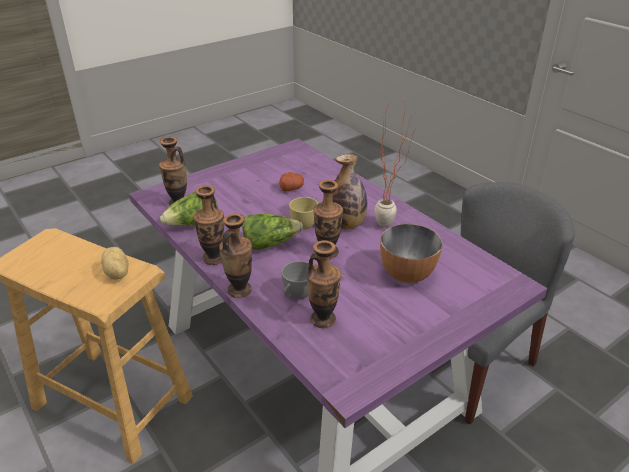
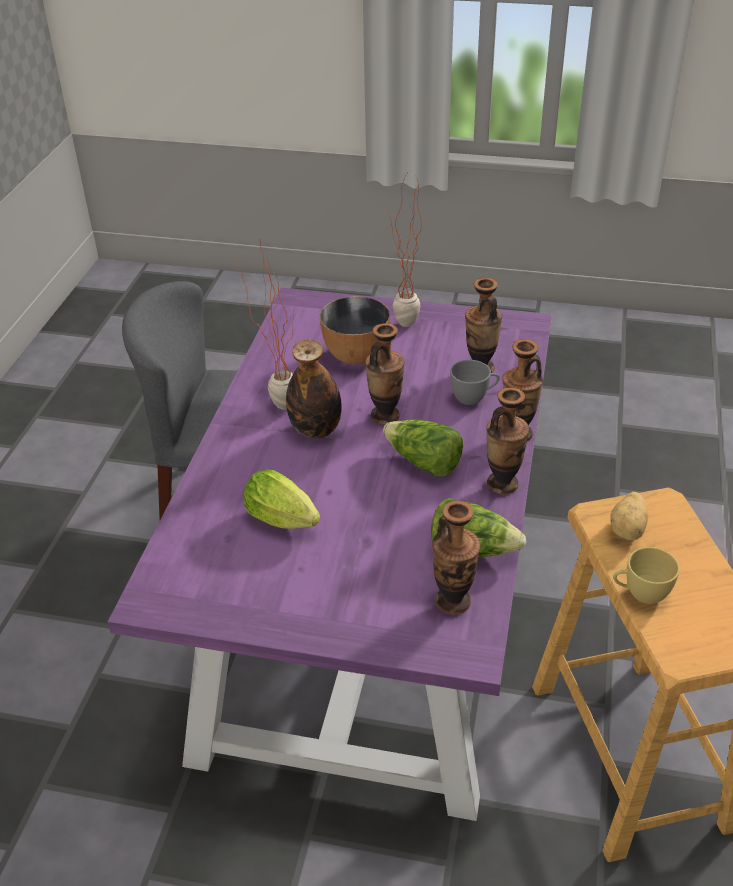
camera: 130 degrees left, 5 degrees up
(291, 188) = (285, 521): potato -> lettuce
(306, 223) = (351, 460): yellow cup -> yellow cup (640, 594)
(418, 313) = (403, 328): none -> potted plant

